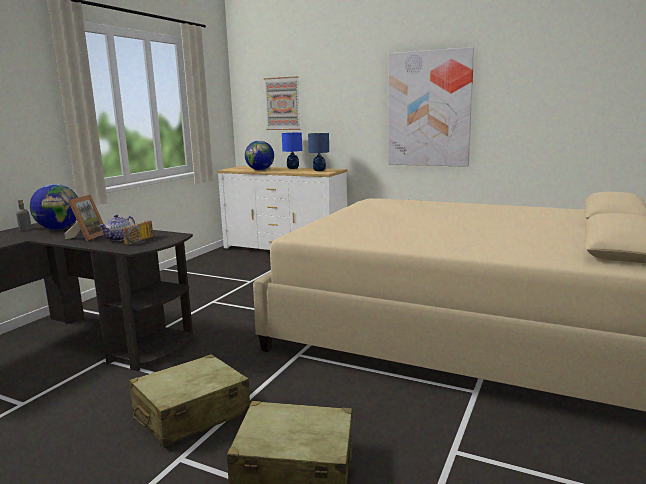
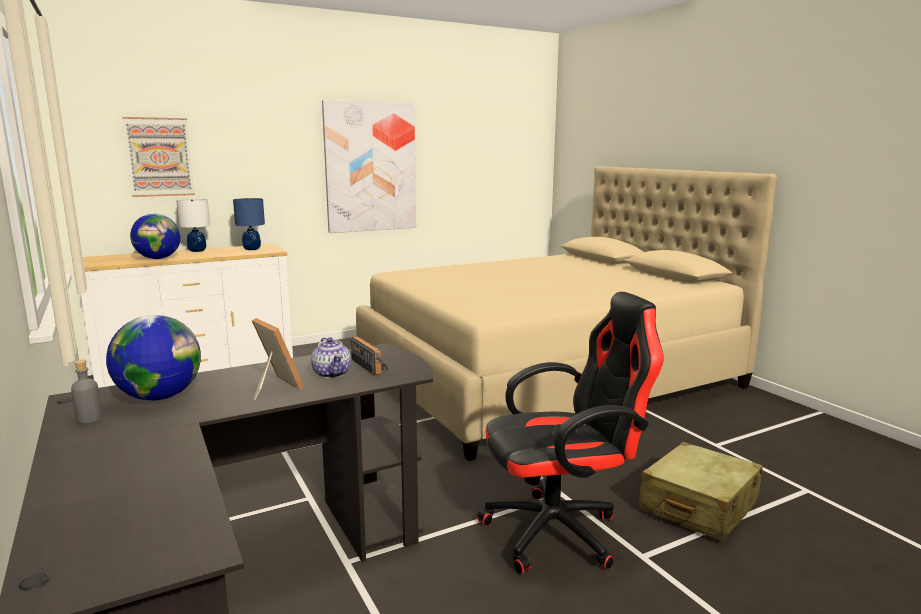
camera: 55 degrees left, 0 degrees up
(191, 414) = (562, 531): beige suitcase -> black office chair
(292, 168) = (196, 251): blue table lamp -> white table lamp

